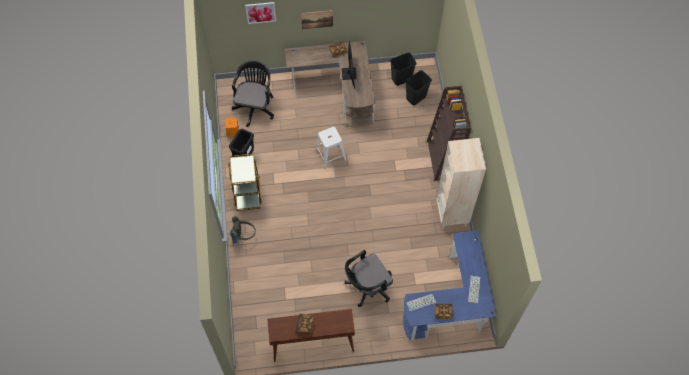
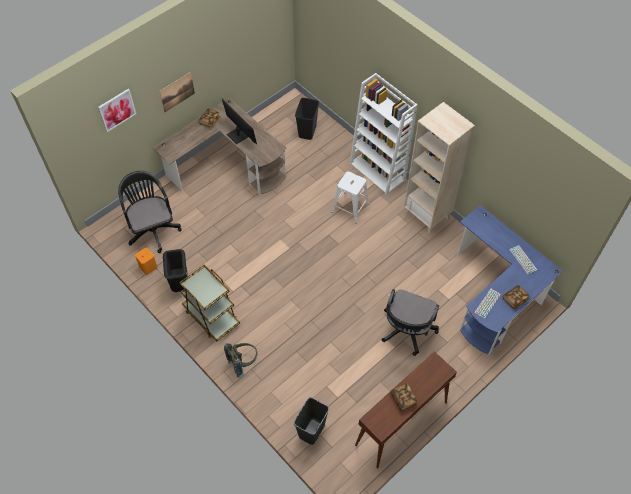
camera: 35 degrees left, 5 degrees down
(330, 155) = (268, 230): white stool -> white stool (350, 208)
(401, 79) = (280, 123): black trash can -> black trash can (311, 431)
(442, 160) = (378, 172): brown bookcase -> white bookcase

